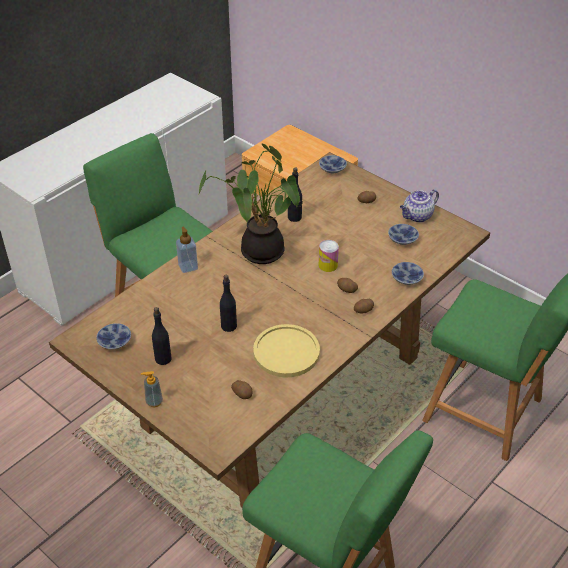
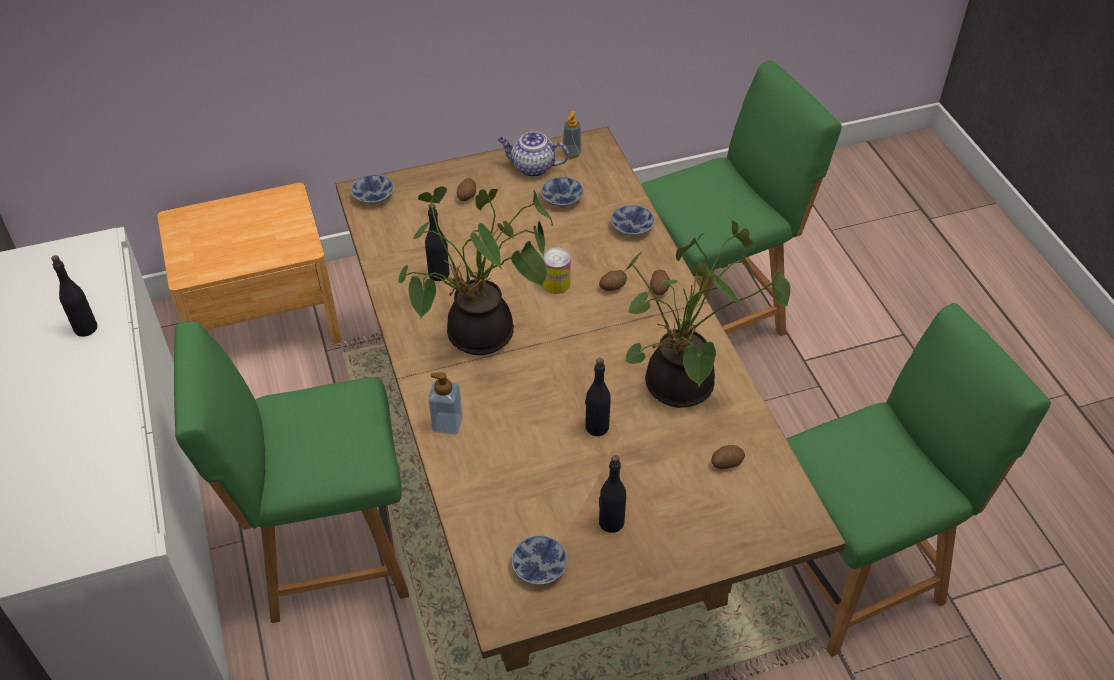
camera: 60 degrees left, 5 degrees up
(147, 119) = (85, 328): none -> black bottle
(154, 402) = (685, 562): soap dispenser -> soap dispenser (571, 153)
(286, 352) = (681, 389): yellow plate -> potted plant
(417, 216) = (532, 167): teapot -> teapot turned 105 degrees clockwise

